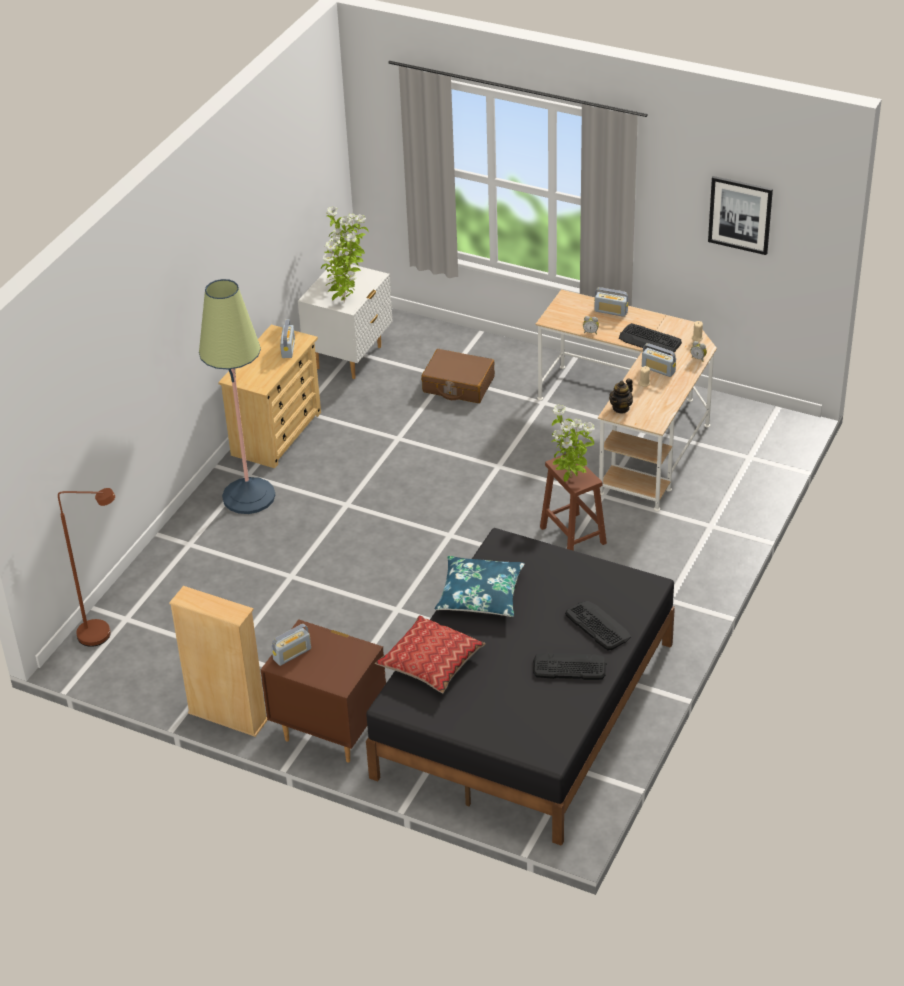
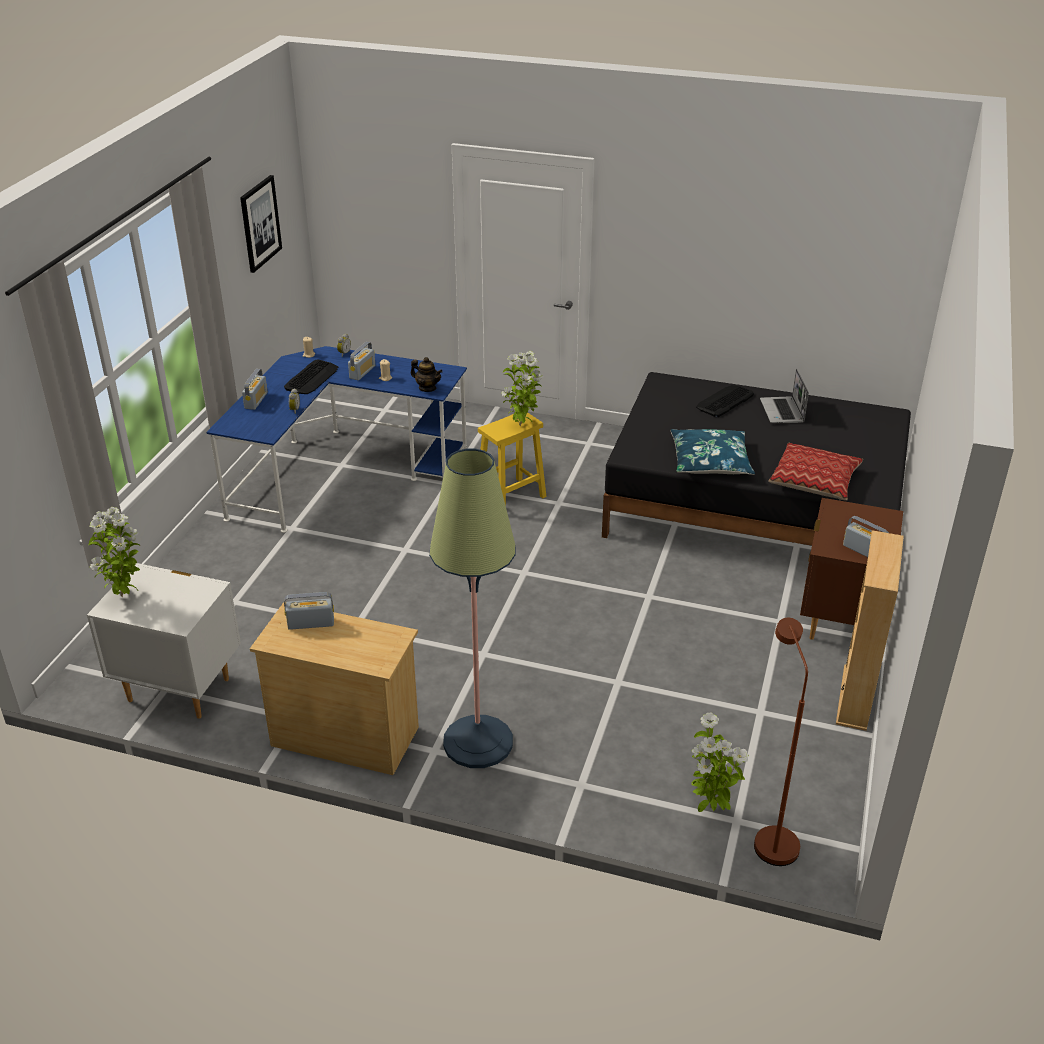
camera: 100 degrees left, 5 degrees down
(343, 301) = (195, 594): potted plant -> potted plant (709, 809)
(458, 385) = (252, 590): brown suitcase -> none
(569, 667) = (782, 411): keyboard -> laptop
(572, 535) = (510, 497): brown stool -> yellow stool
(633, 428) = (339, 471): beige desk -> blue desk

